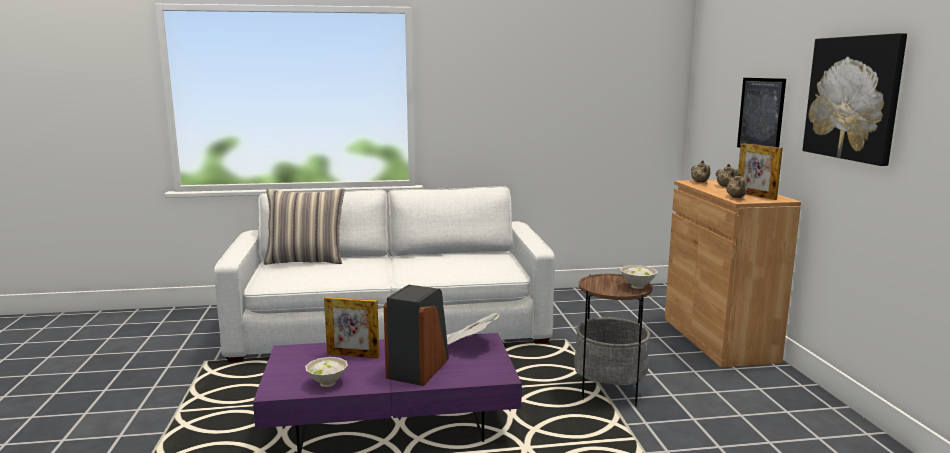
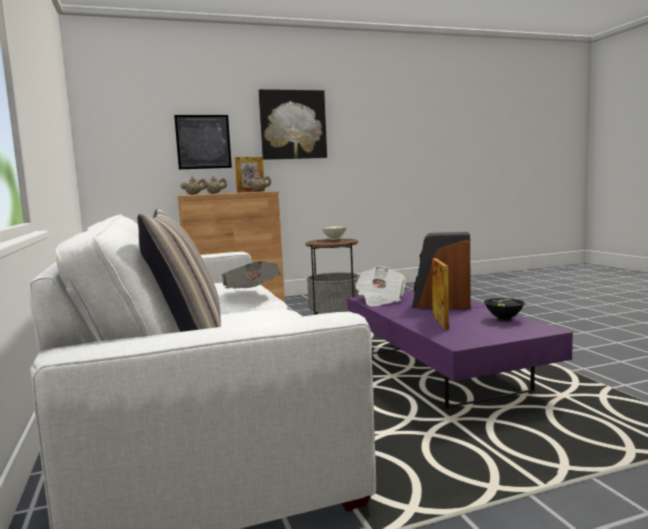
camera: 100 degrees left, 5 degrees down
(328, 383) = (503, 319): white bowl -> black bowl
(423, 271) = (251, 293): none -> newspaper

